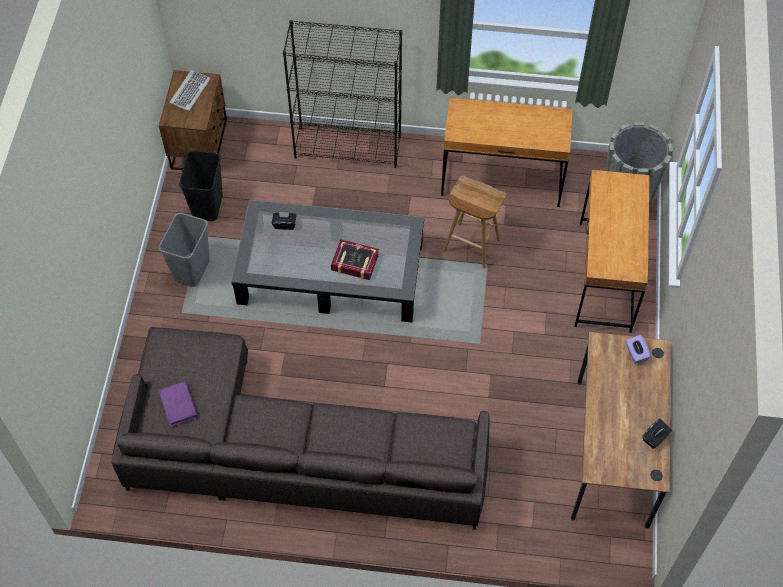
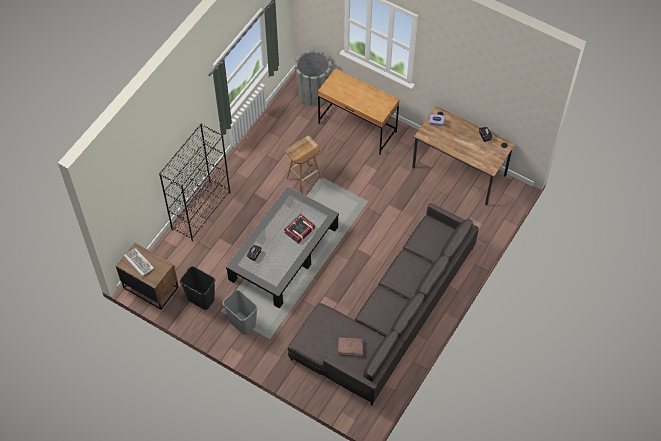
camera: 65 degrees left, 0 degrees up
(178, 405) = (350, 347): purple book -> brown book
(502, 180) = (269, 146): brown desk -> none

